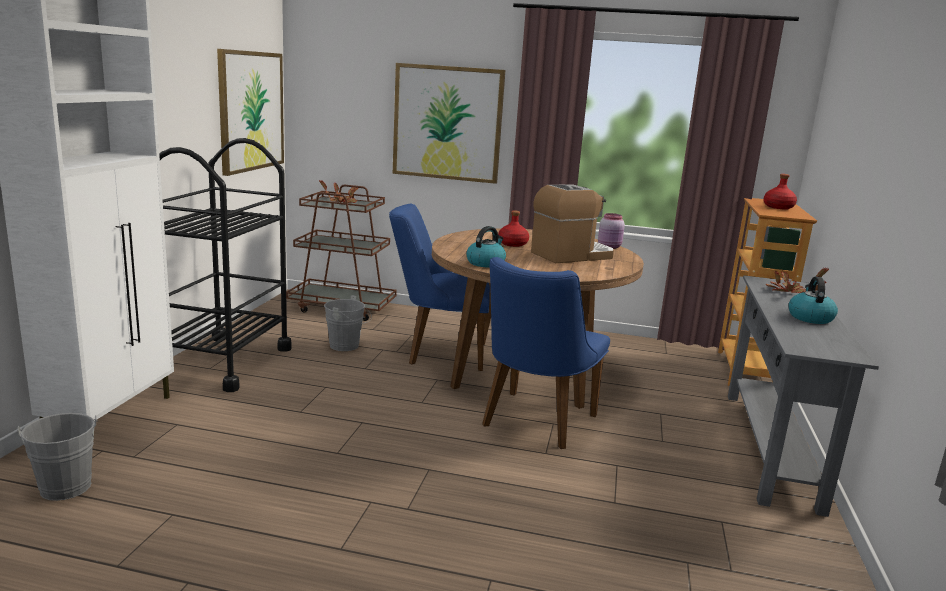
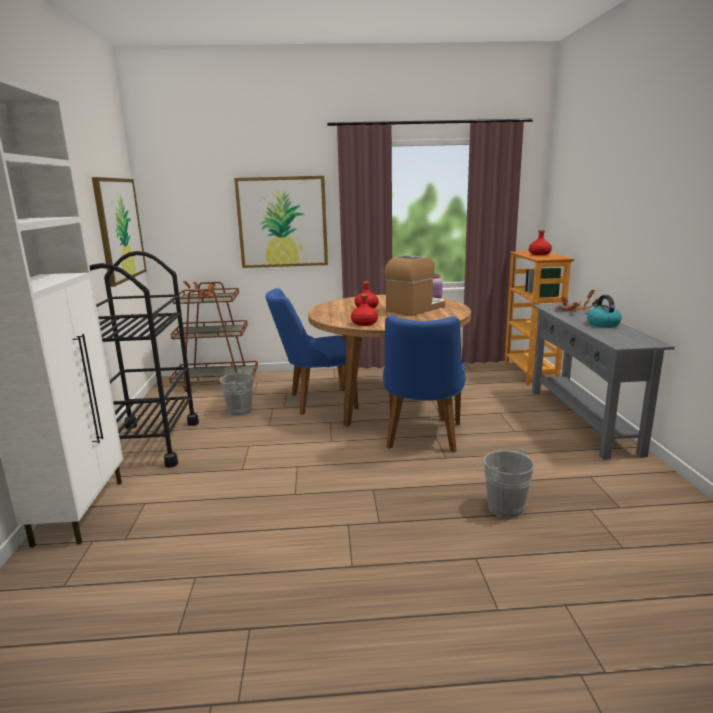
camera: 15 degrees left, 0 degrees up
(66, 484) = (79, 578): grey bucket -> grey bucket (502, 506)
(485, 263) = (364, 323): kettle -> red bottle

